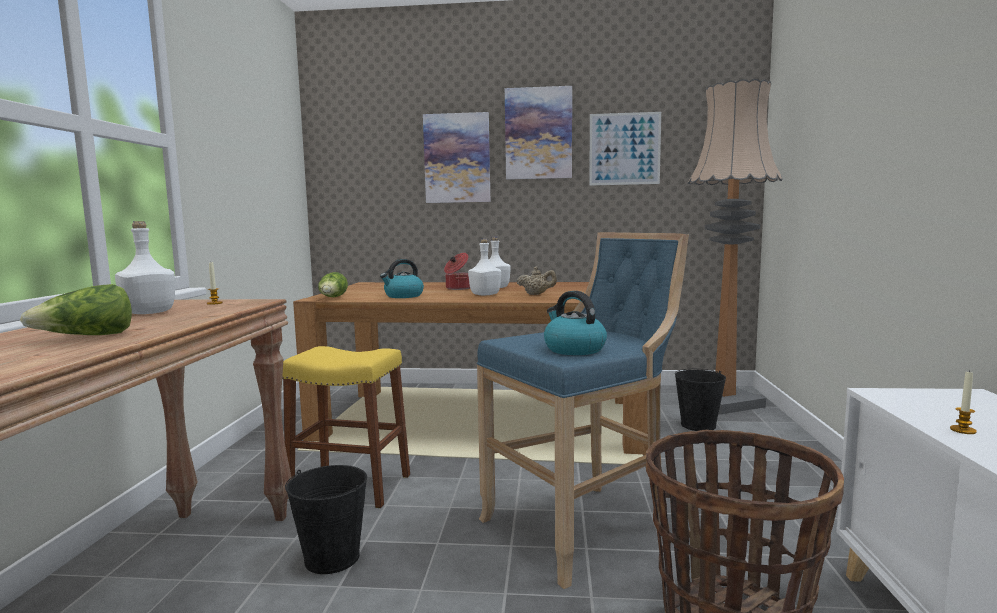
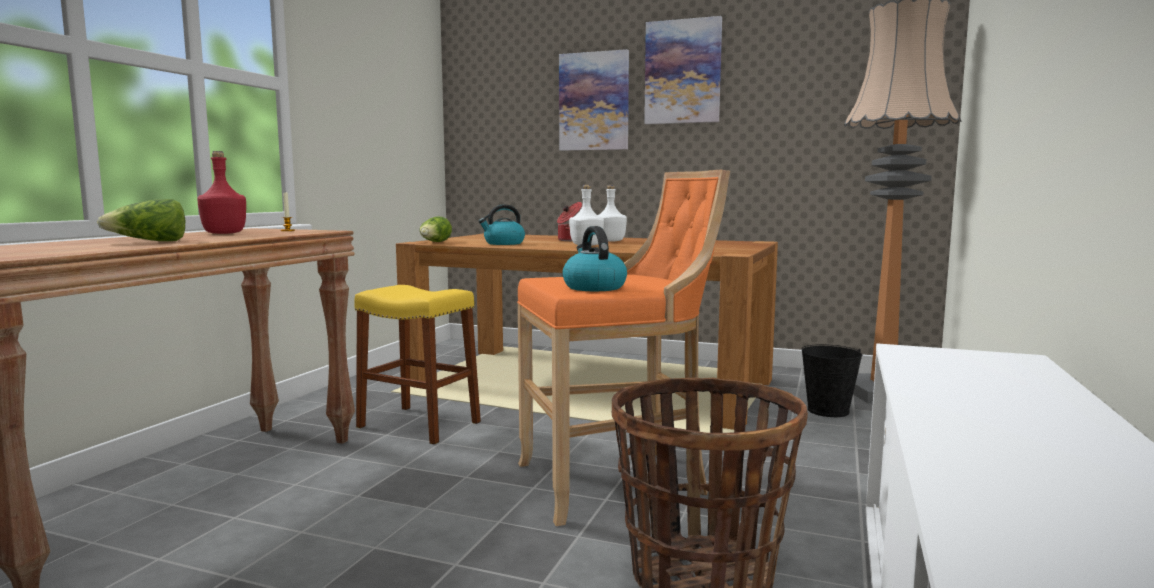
camera: 15 degrees right, 0 degrees up
(148, 313) = (224, 233): white bottle -> red bottle
(332, 558) = (366, 475): black bucket -> none
(536, 294) = (640, 247): beige teapot -> none
(583, 526) = (617, 481): blue stool -> orange stool
(624, 149) = (782, 87): picture -> none
(963, 430) = (932, 380): candle -> none

